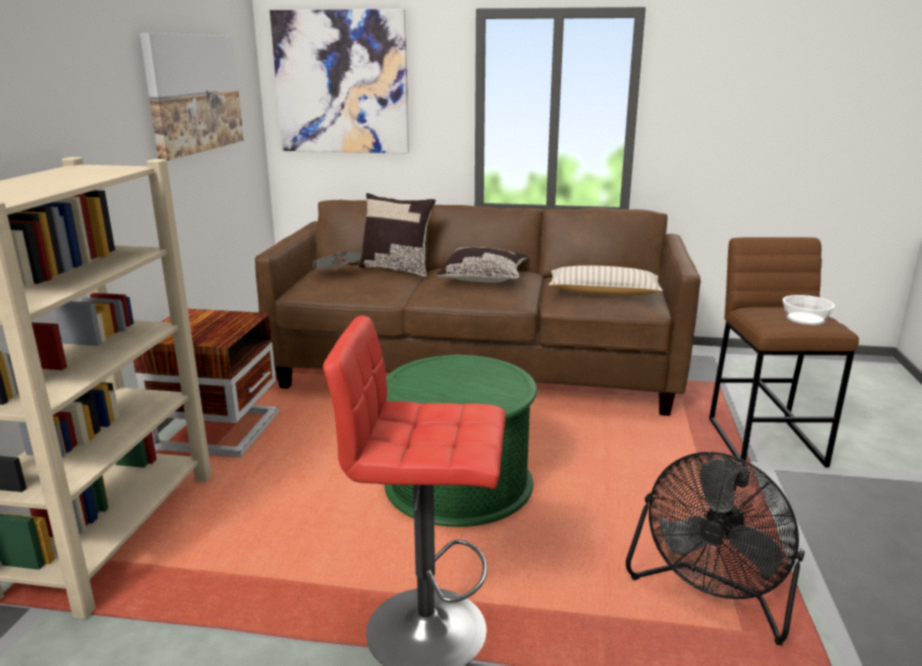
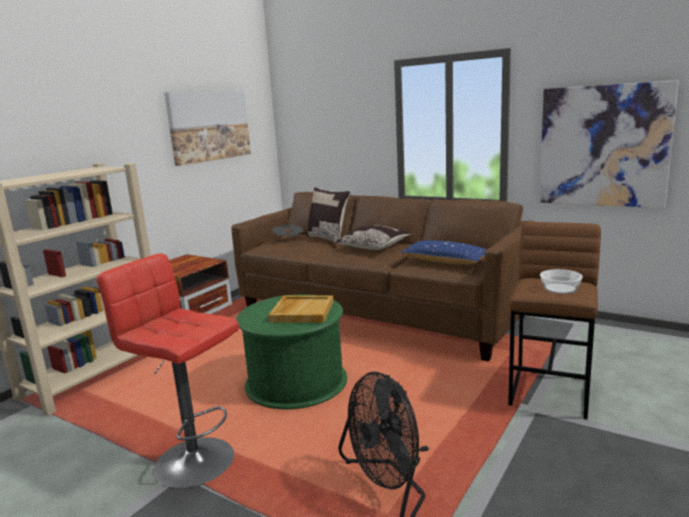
camera: 25 degrees right, 5 degrees down
(341, 82) = (316, 115): picture -> picture (603, 146)
(476, 381) = (302, 311): none -> beige tray
(603, 292) = (445, 261): beige pillow -> blue pillow

